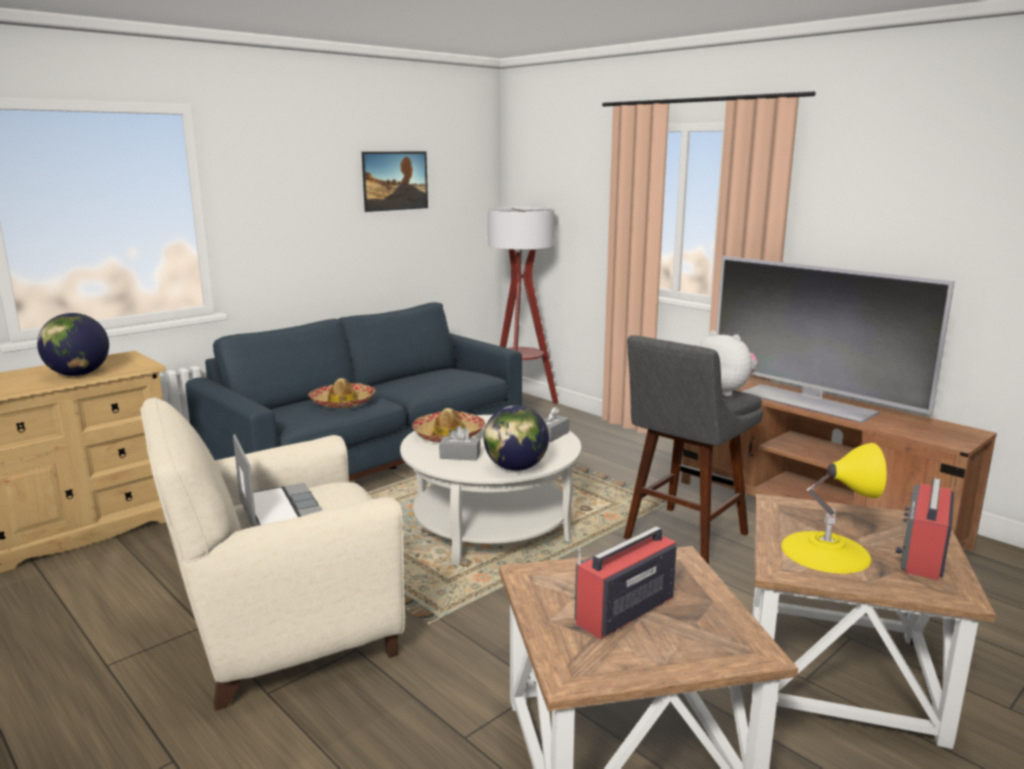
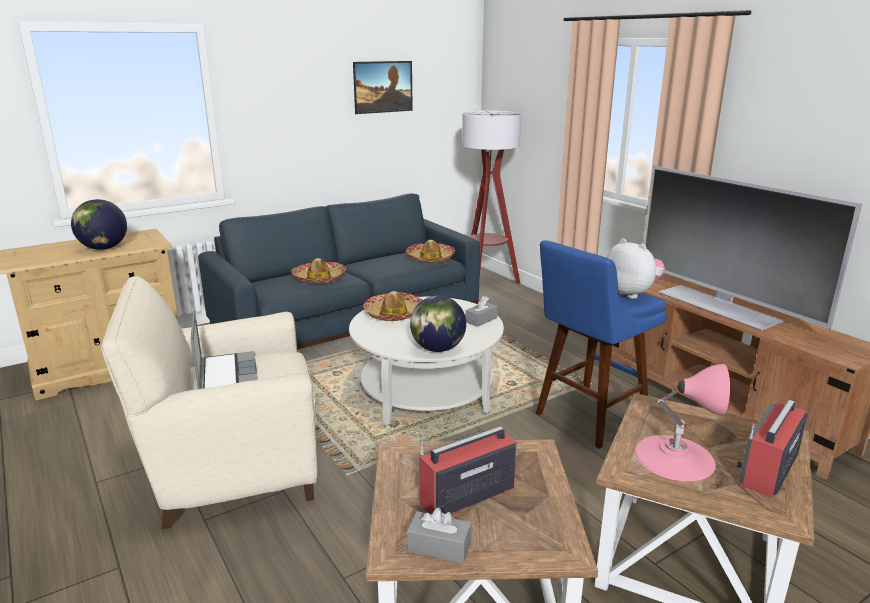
camera: 10 degrees right, 5 degrees up
(460, 455) = (396, 334): grey tissue box -> grey tissue box (439, 546)
(466, 375) = (430, 258): none -> hat
(682, 538) = (588, 418): grey stool -> blue stool
(825, 551) = (674, 457): yellow table lamp -> pink table lamp

